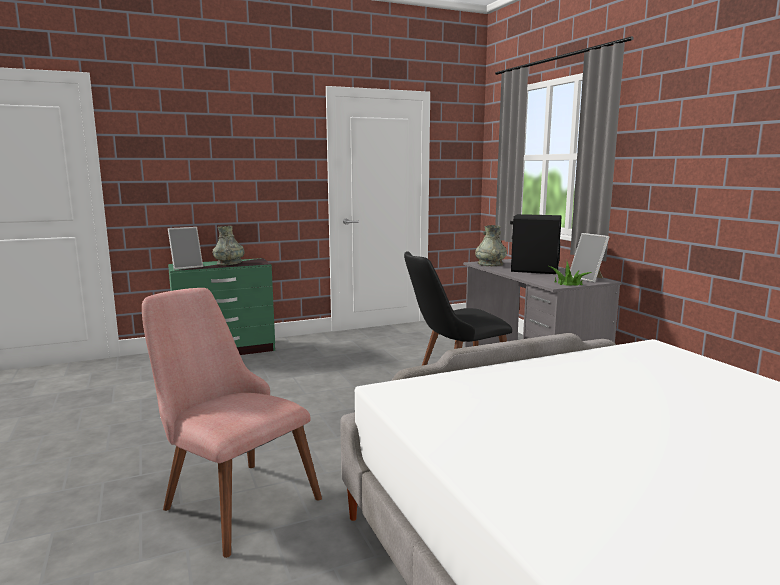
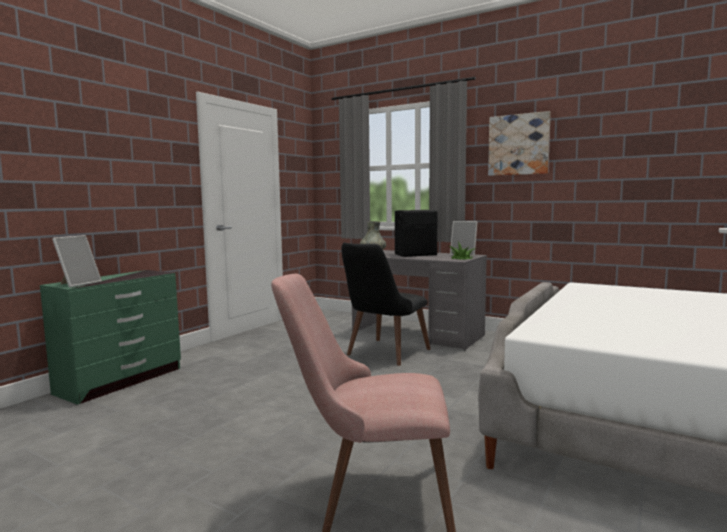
camera: 35 degrees left, 5 degrees down
(229, 263) = (124, 277): grey vase -> none
(683, 131) = (518, 144): none -> picture

